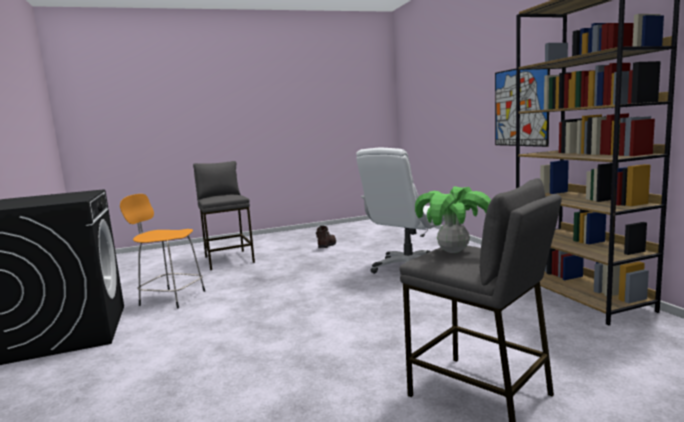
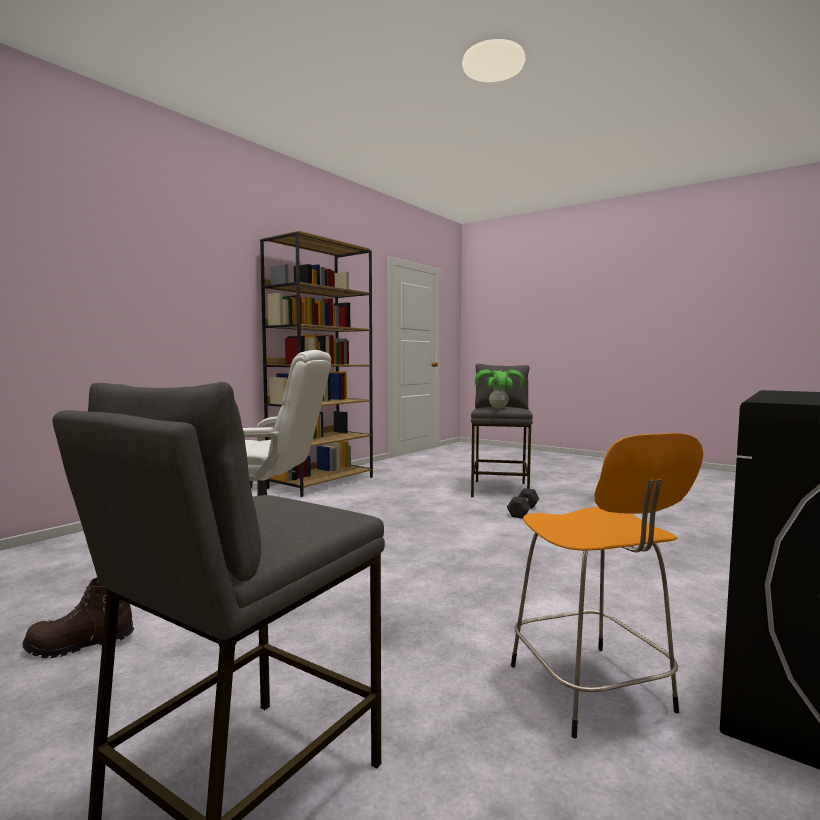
camera: 125 degrees left, 5 degrees down
(365, 369) = (523, 511): none -> black dumbbell
(520, 107) = (201, 317): picture -> none

